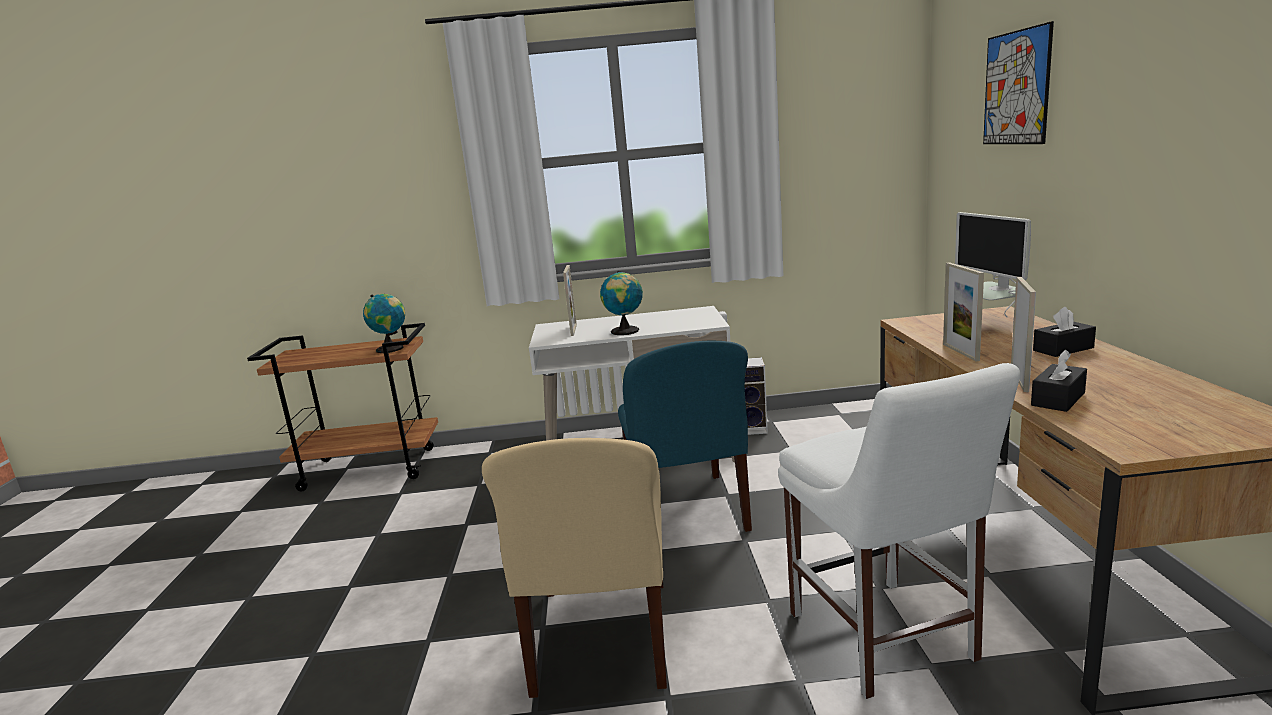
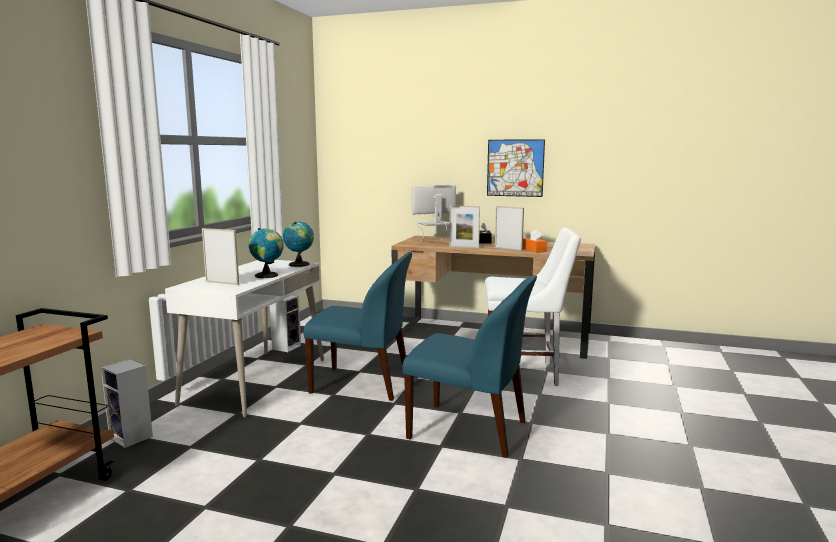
camera: 70 degrees left, 5 degrees down
(392, 349) = (60, 334): globe -> globe (299, 264)
(485, 456) = (132, 437): none -> speaker
(601, 639) = (470, 430): beige chair -> blue chair
(991, 323) = (435, 240): monitor -> monitor turned 150 degrees clockwise
(1016, 88) = (404, 127): picture -> picture (515, 168)
(1058, 399) = (534, 250): black tissue box -> orange tissue box

